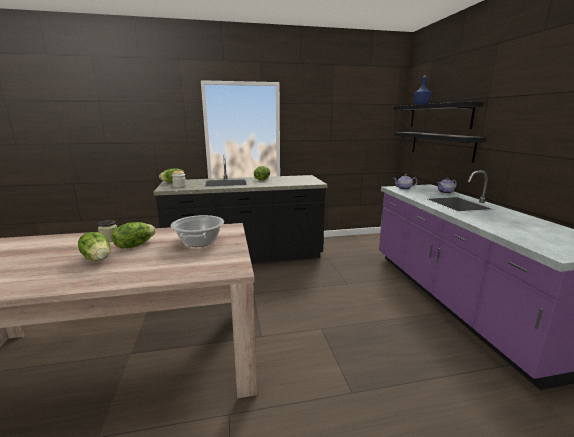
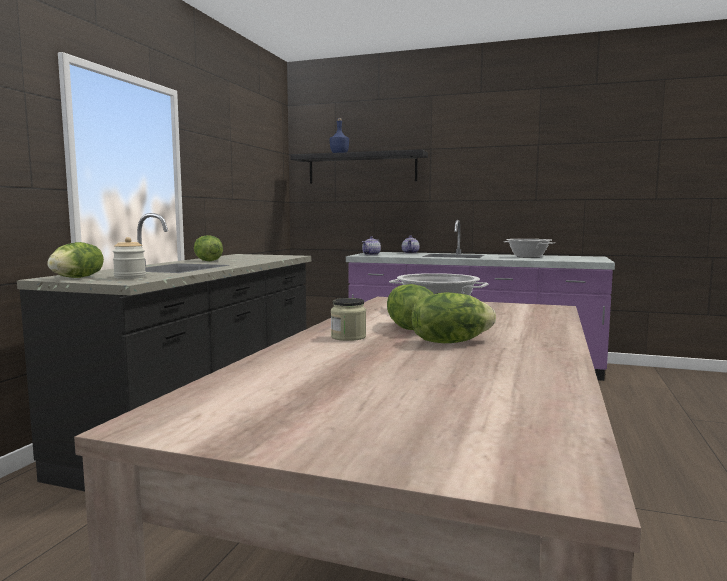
camera: 60 degrees left, 10 degrees down
(440, 145) = (372, 203): black shelf -> none
(519, 223) = (528, 257): none -> cooking pot

